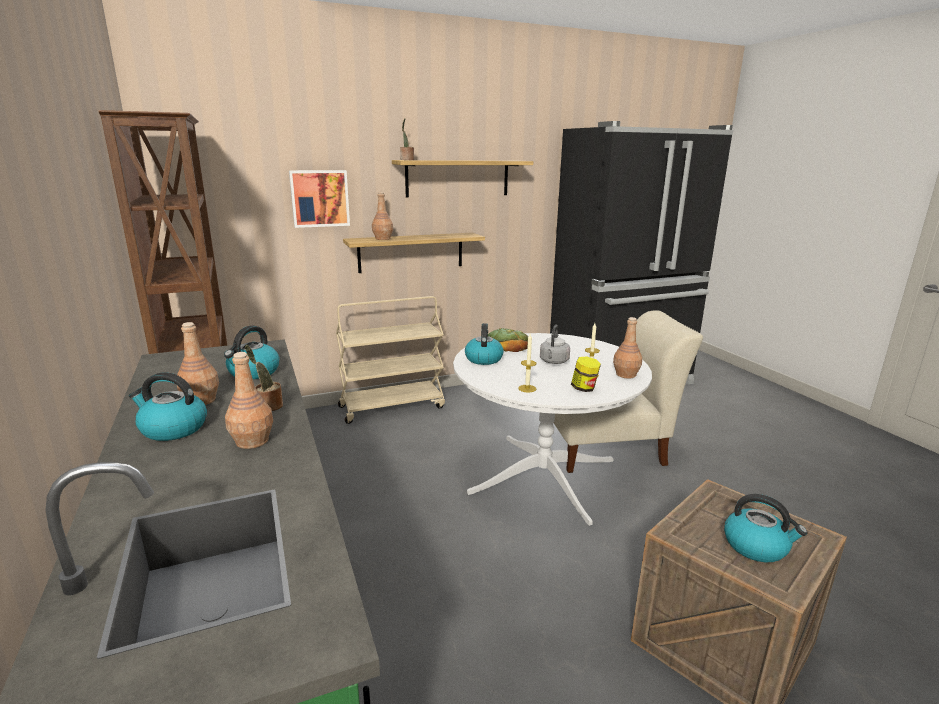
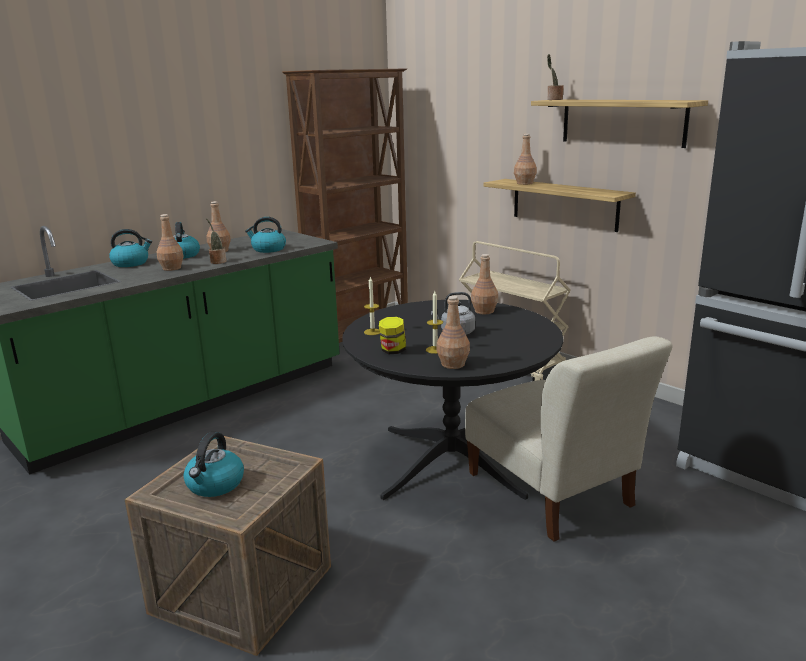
camera: 70 degrees right, 0 degrees up
(319, 198) = (490, 136): picture -> none
(483, 359) = (431, 309): kettle -> kettle (131, 263)
(507, 345) = (484, 311): bread -> brown bottle
(543, 476) = (451, 461): white dining table -> black dining table

